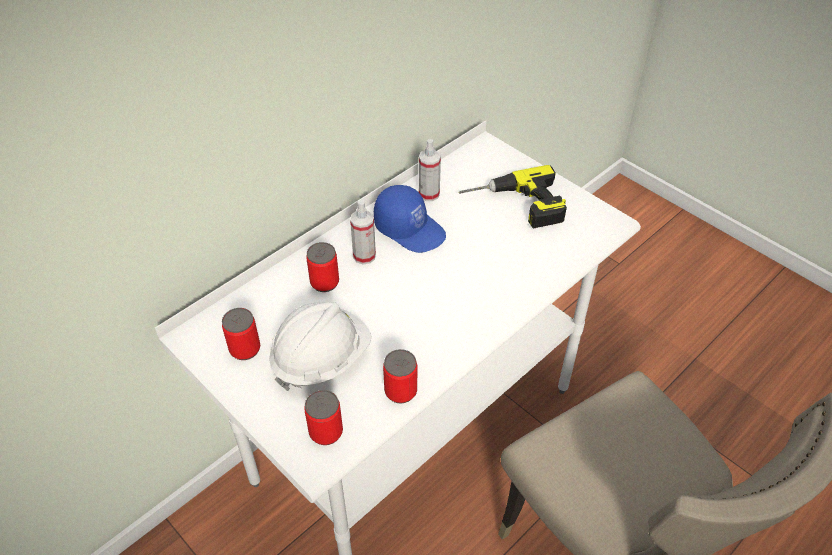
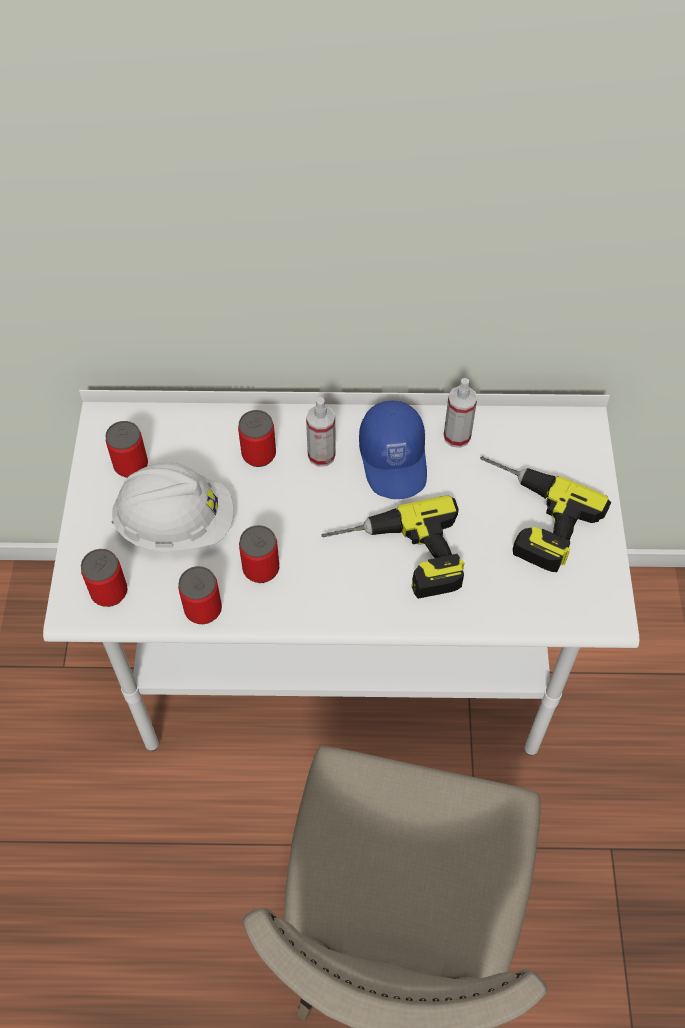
camera: 45 degrees right, 10 degrees up
(407, 341) = (261, 569): none -> can
(476, 275) = (397, 558): none -> power drill

